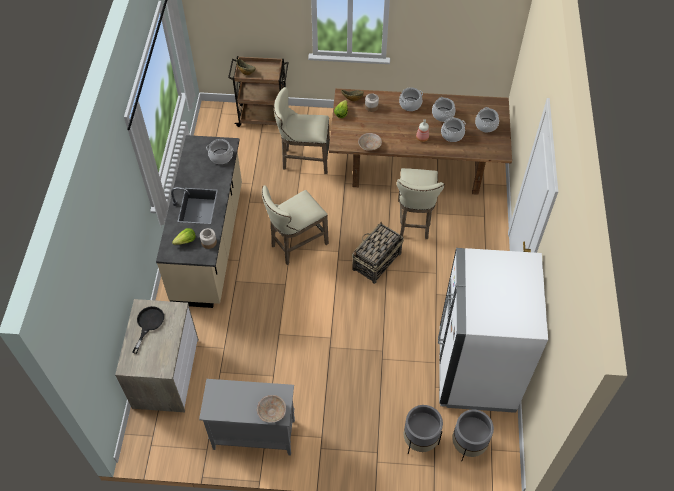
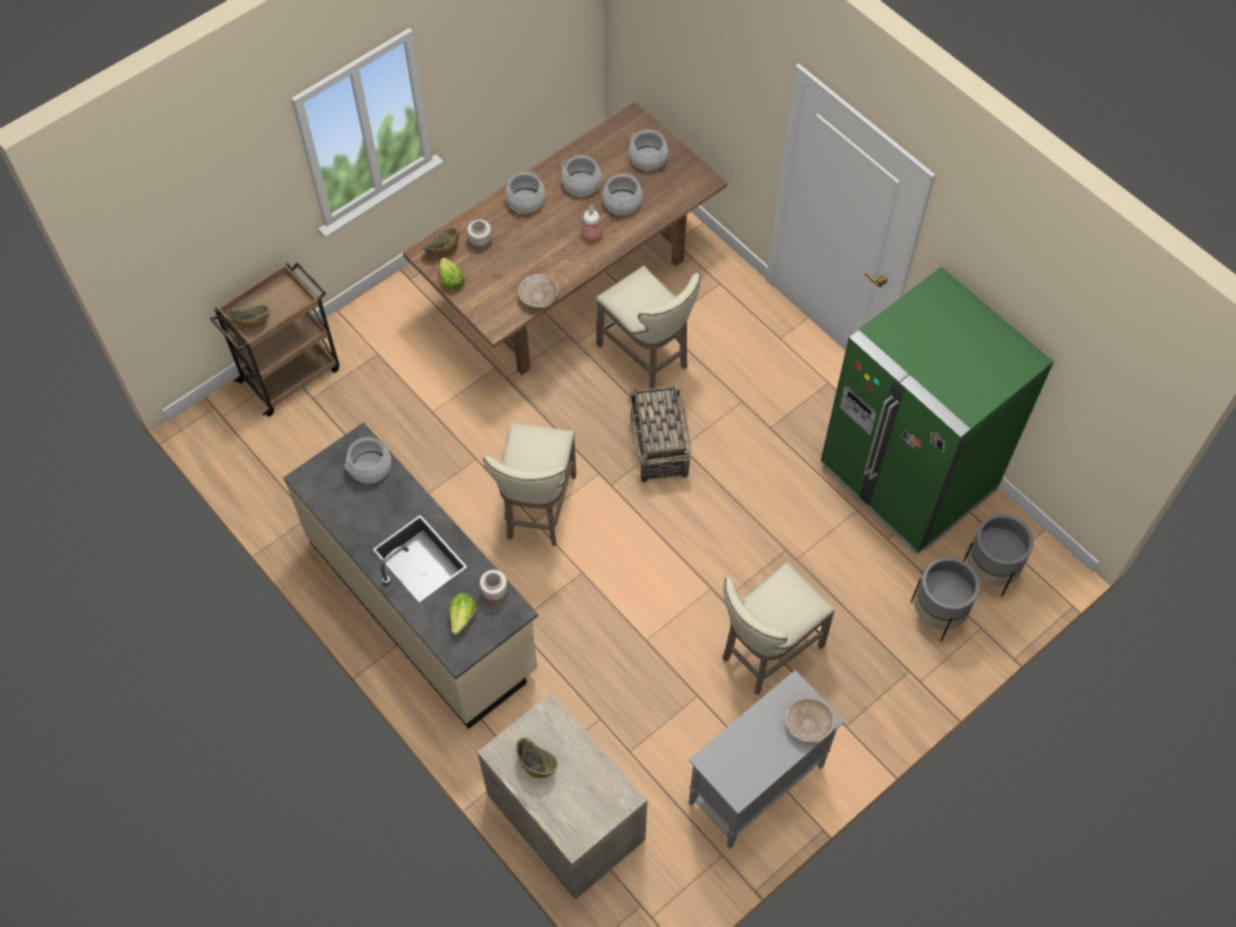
camera: 45 degrees left, 5 degrees up
(148, 324) = (536, 764): black frying pan -> bowl
(303, 160) = (416, 390): beige stool -> beige stool (766, 653)
(476, 370) = (907, 479): white fridge -> green fridge

